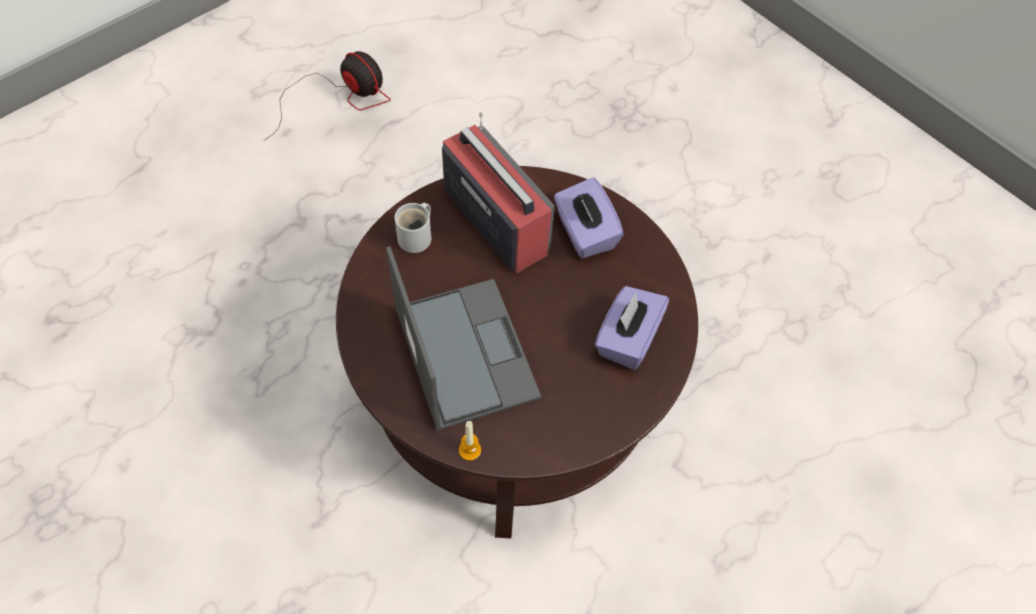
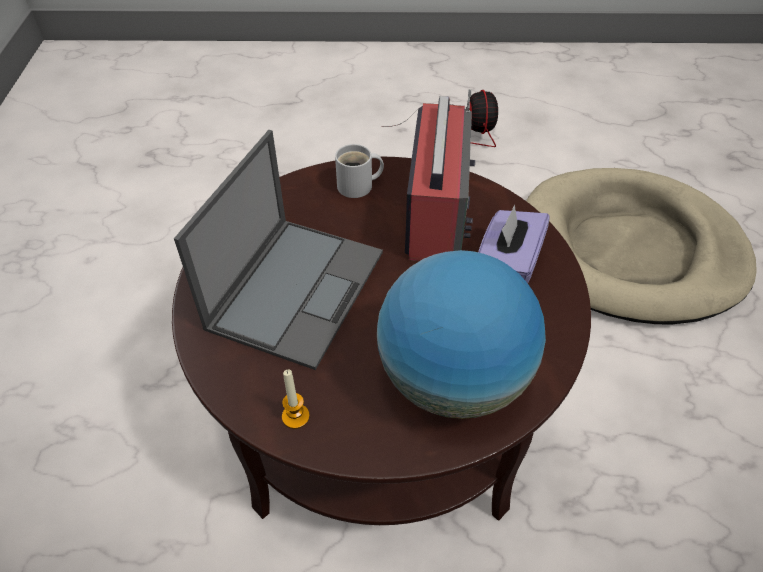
camera: 45 degrees right, 10 degrees down
(470, 450) = (209, 365): candle -> candle (295, 416)
(576, 137) = (630, 250): none -> beige dog bed
(627, 339) = (452, 380): purple tissue box -> globe

